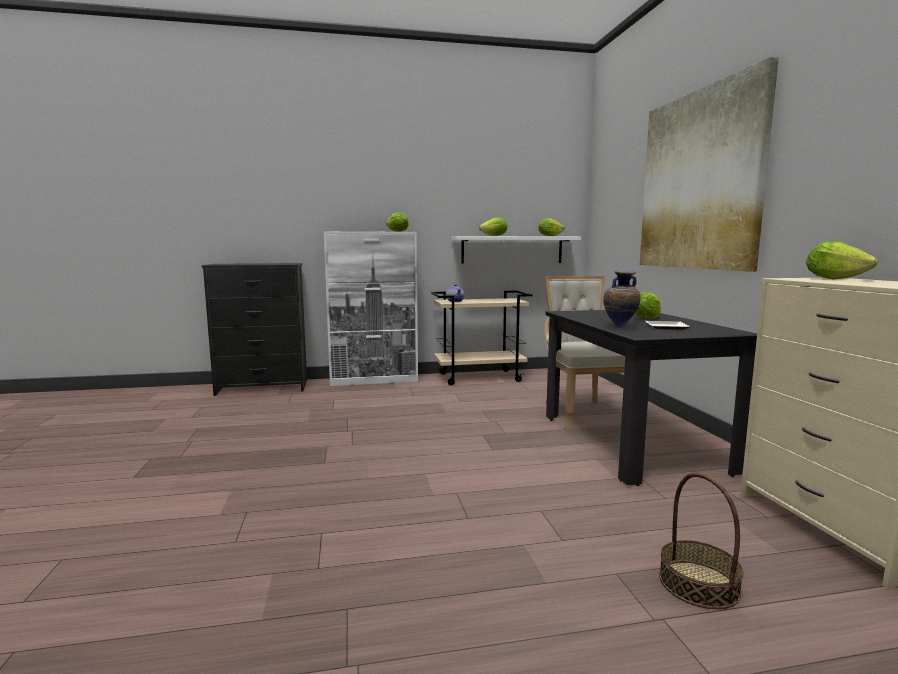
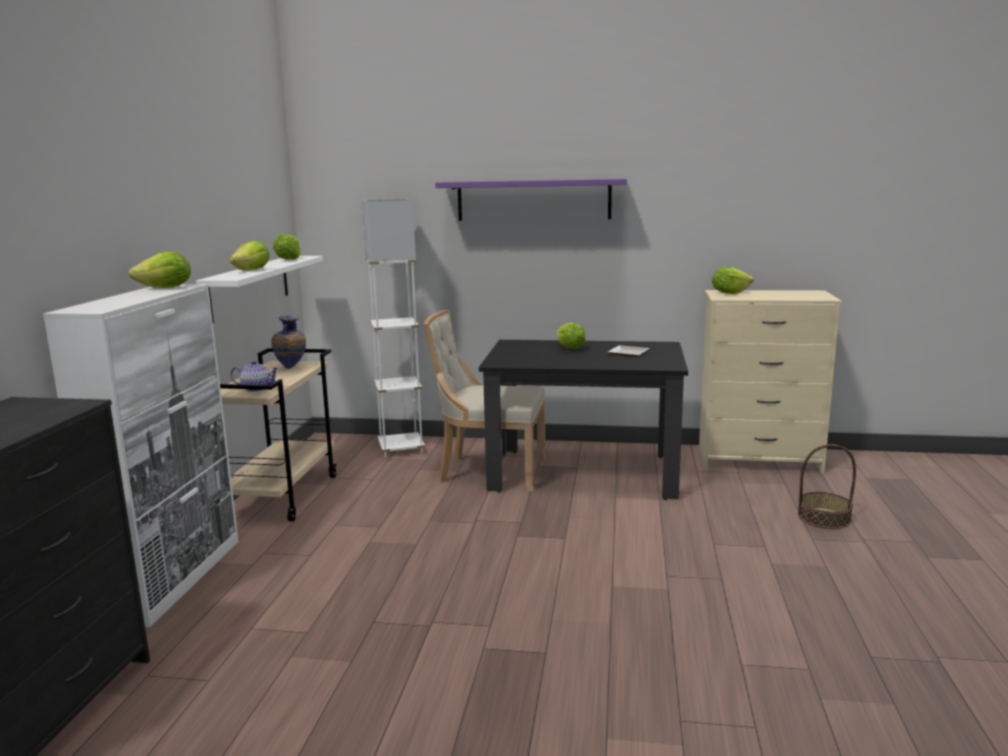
camera: 70 degrees left, 5 degrees up
(588, 386) = (401, 449): none -> white floor lamp
(620, 326) = (614, 362): vase -> vase (291, 368)
(699, 180) = (533, 200): picture -> purple shelf

